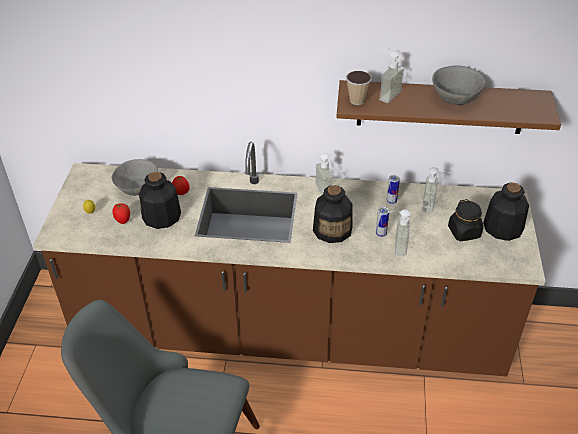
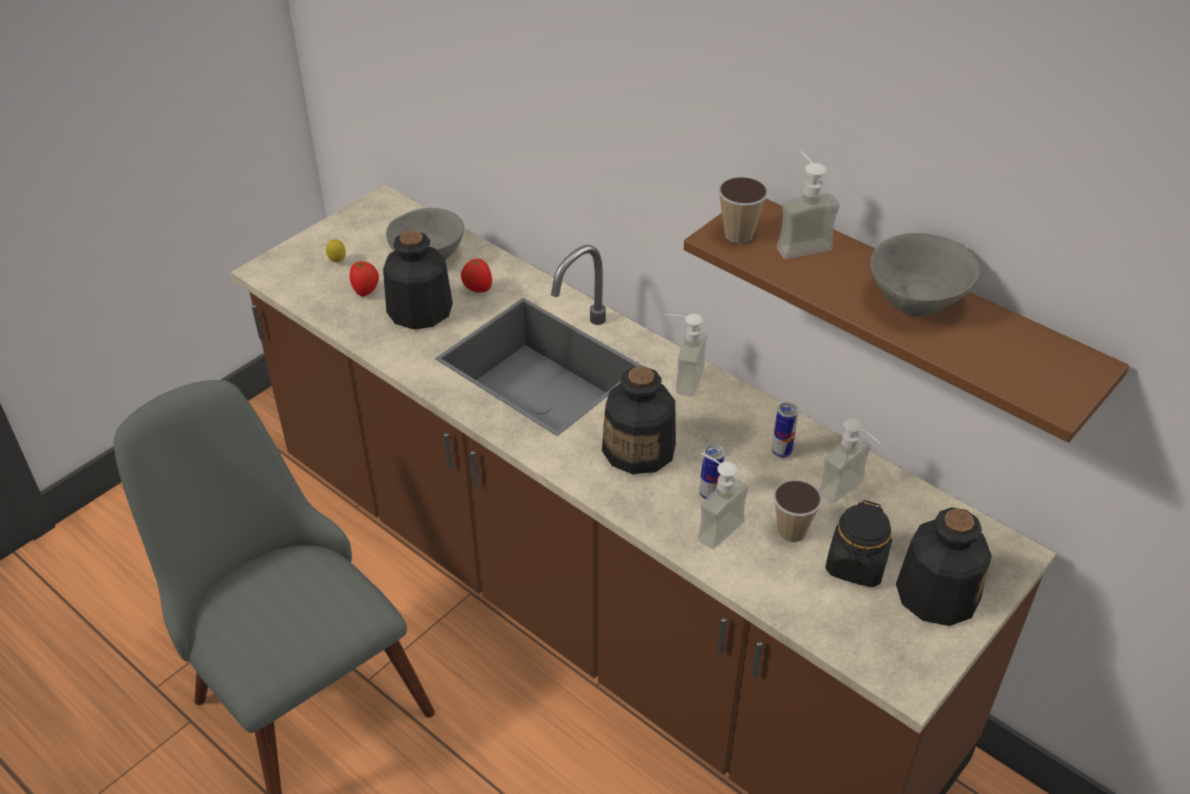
camera: 35 degrees right, 0 degrees up
(427, 232) = (791, 531): none -> cup

